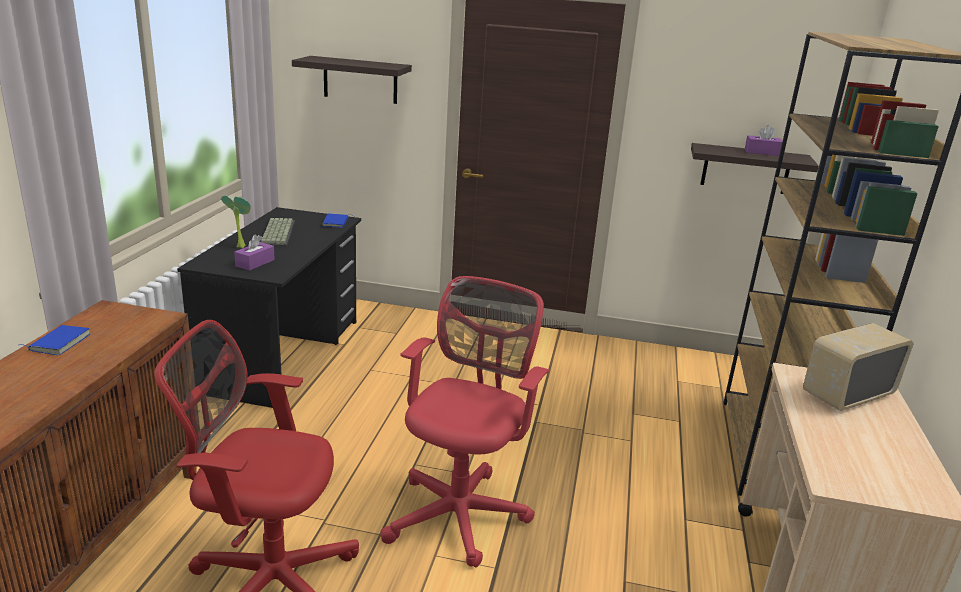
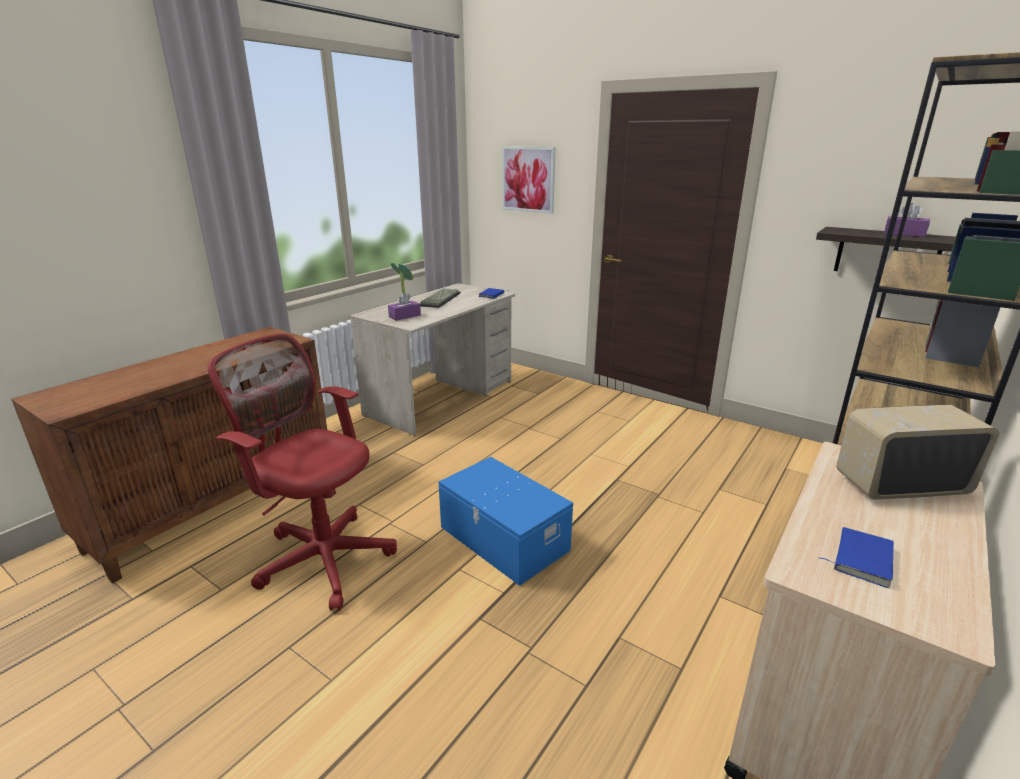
camera: 25 degrees right, 0 degrees up
(59, 342) = (215, 348): blue book -> blue book (860, 558)
(283, 355) = (441, 398): black desk -> beige desk
(360, 80) = (528, 179): shelf -> picture
(461, 512) = (503, 539): red office chair -> blue storage box

